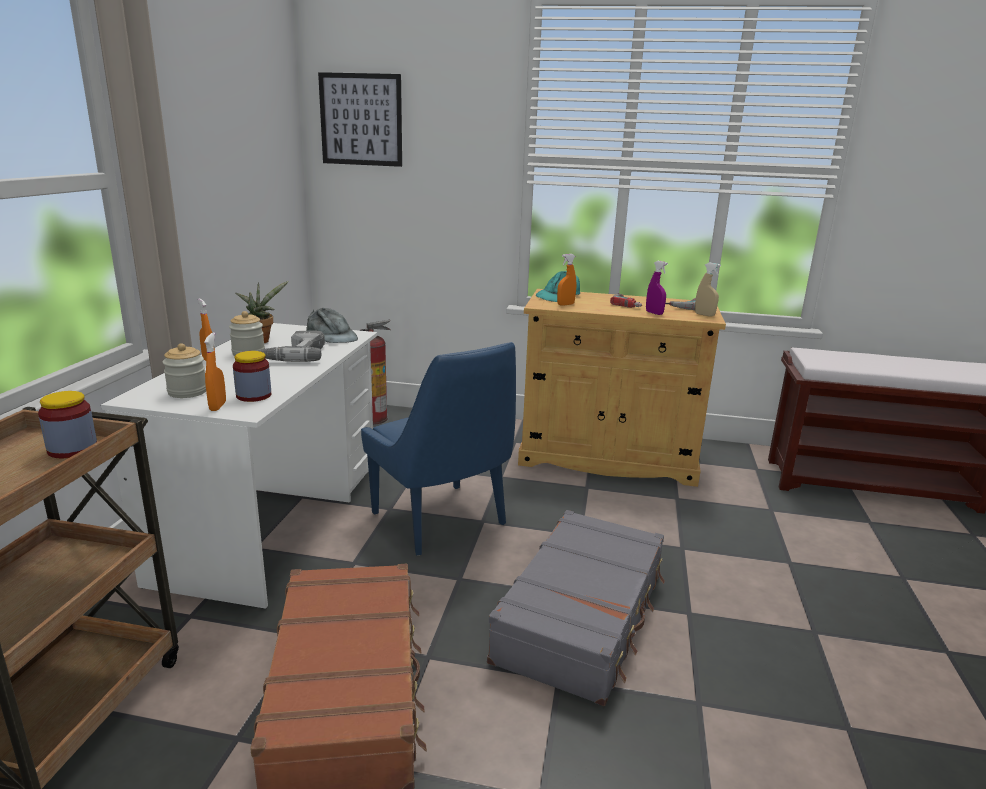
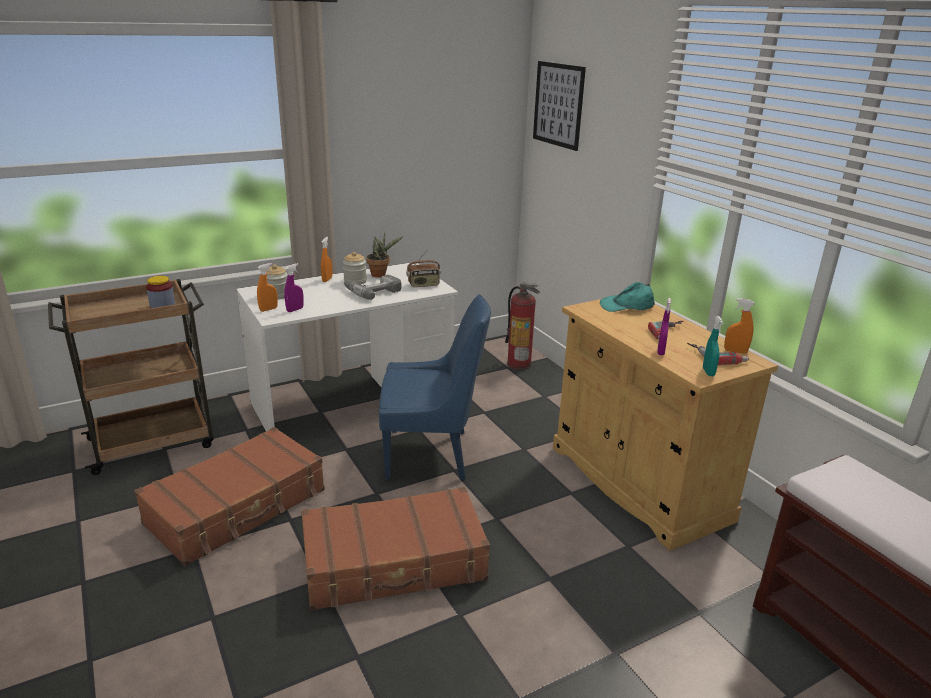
camera: 50 degrees right, 5 degrees up
(254, 395) = (295, 310): jar -> purple spray bottle
(331, 336) = (423, 285): grey cap -> radio
(441, 521) = (431, 454): blue chair -> blue chair turned 105 degrees counterclockwise
(565, 304) = (605, 315): orange spray bottle -> orange spray bottle (735, 351)
(582, 617) = (394, 563): grey suitcase -> brown suitcase
(704, 315) = (708, 372): beige spray bottle -> turquoise spray bottle

